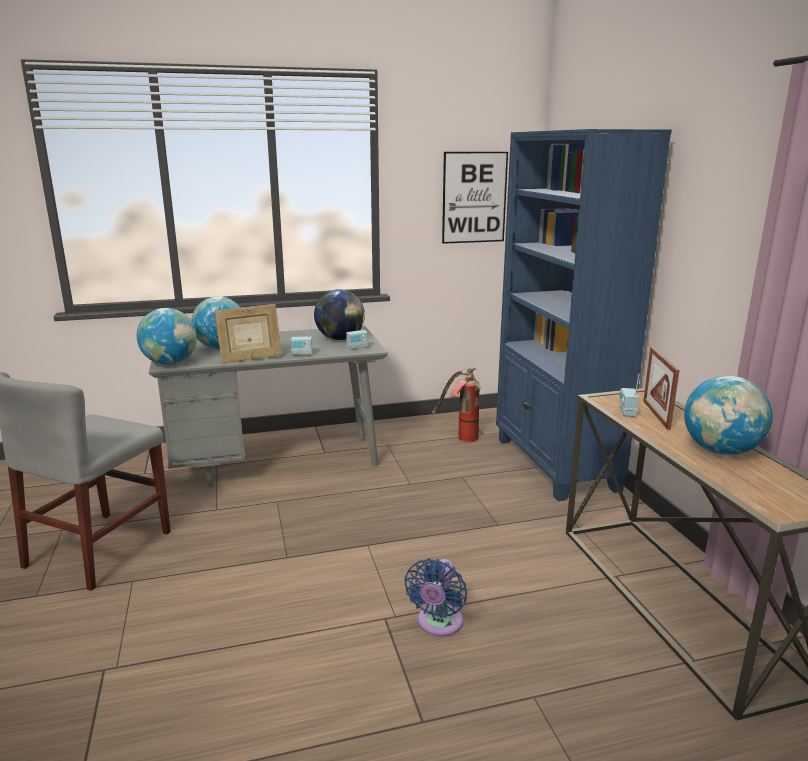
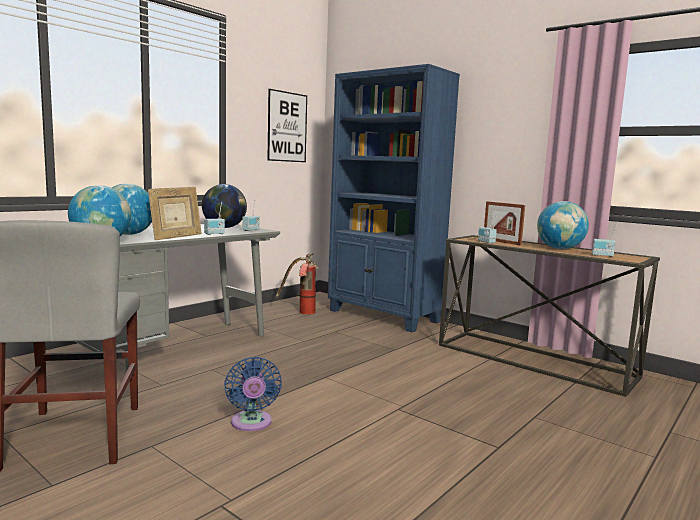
camera: 35 degrees left, 10 degrees down
(438, 624) = (435, 402): blue fan -> blue fan (251, 424)
(759, 486) = (602, 255): none -> radio

